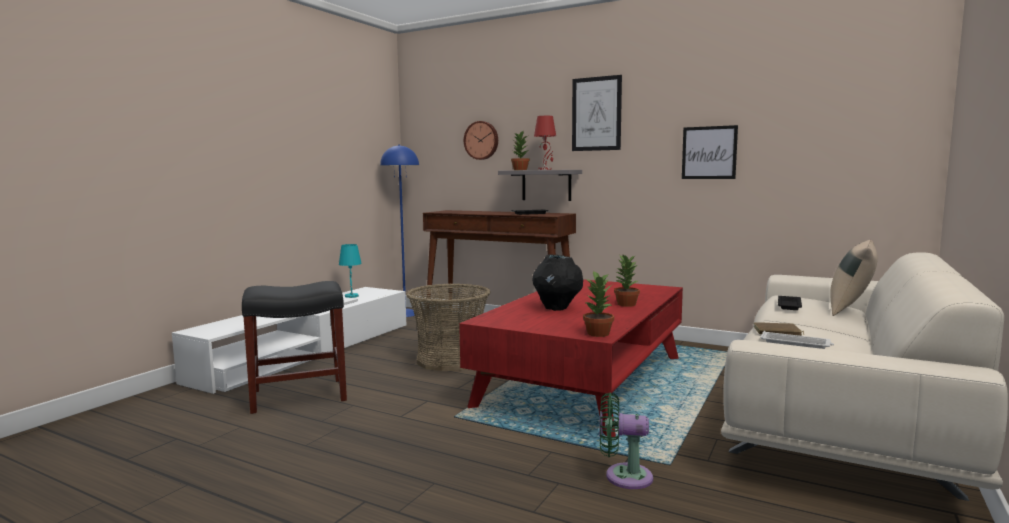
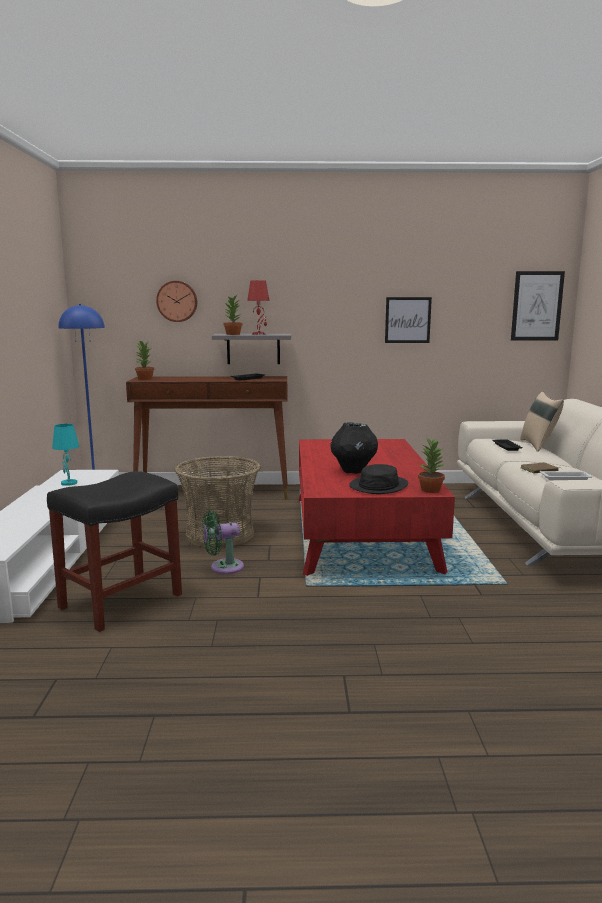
camera: 30 degrees left, 5 degrees up
(551, 323) = (378, 486): none -> black hat
(596, 114) = (304, 280): picture -> picture (537, 306)
(623, 476) = (491, 600): green fan -> green fan (223, 567)
(626, 304) = (396, 460): potted plant -> potted plant (144, 379)

